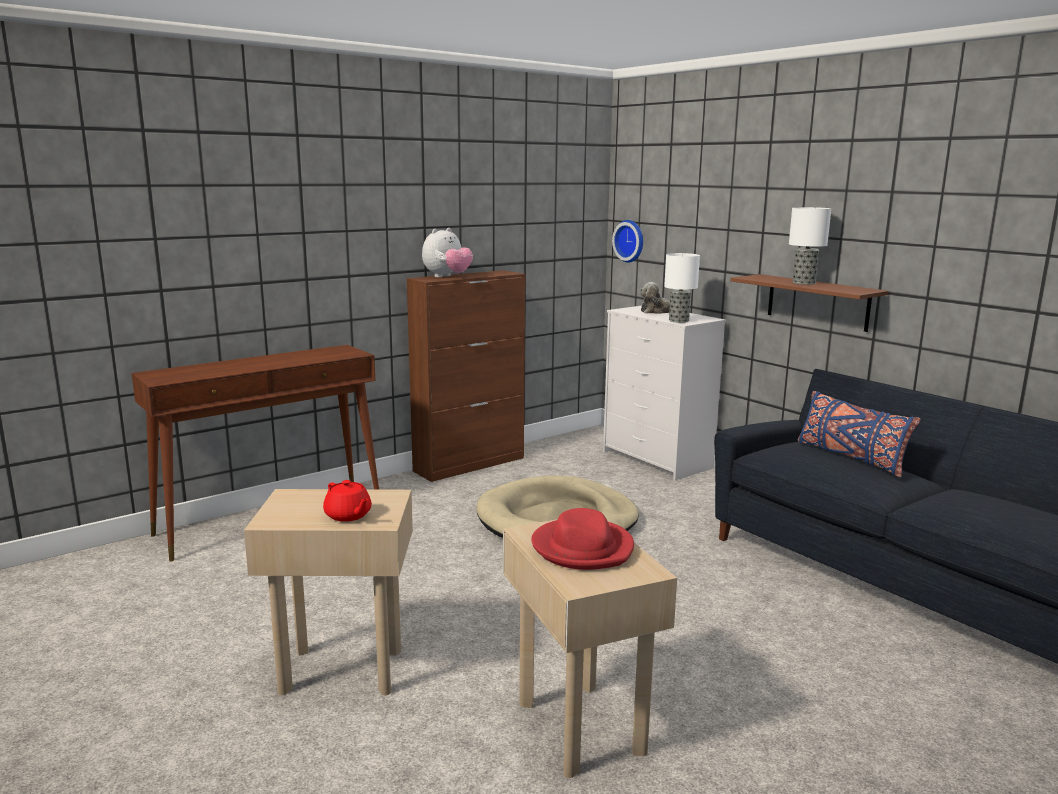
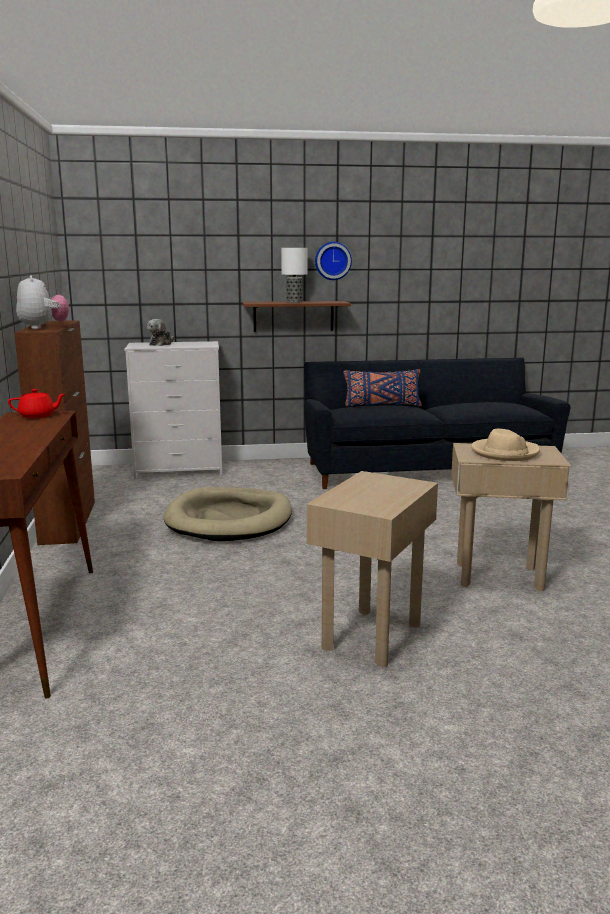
camera: 60 degrees left, 0 degrees up
(348, 515) = (396, 490): red teapot -> red teapot (38, 416)
(583, 548) = (504, 453): red hat -> beige hat
(630, 241) = (96, 287): wall clock -> wall clock (332, 261)
(679, 320) = (201, 345): table lamp -> none

